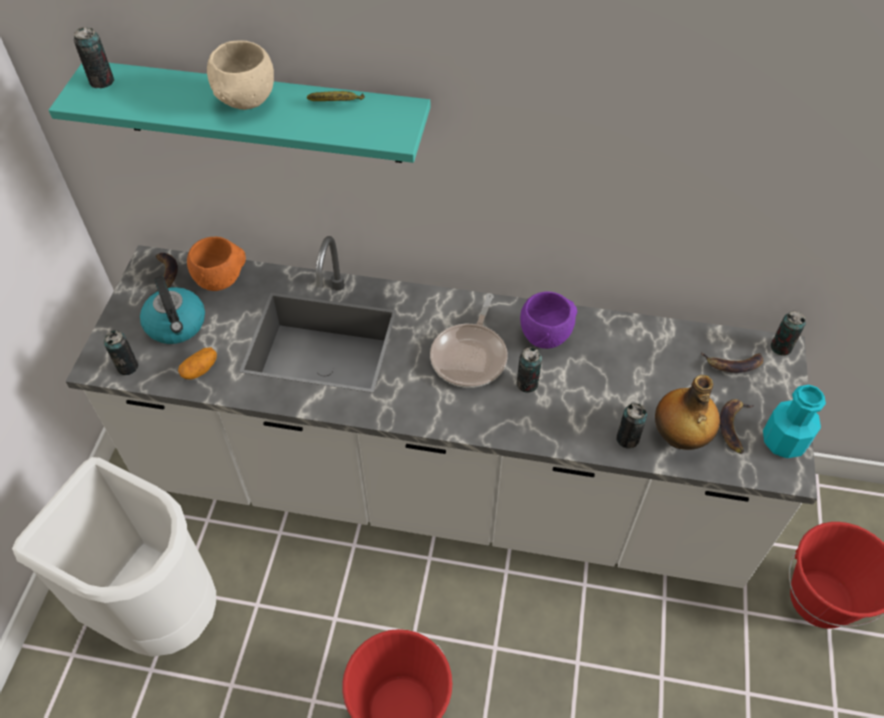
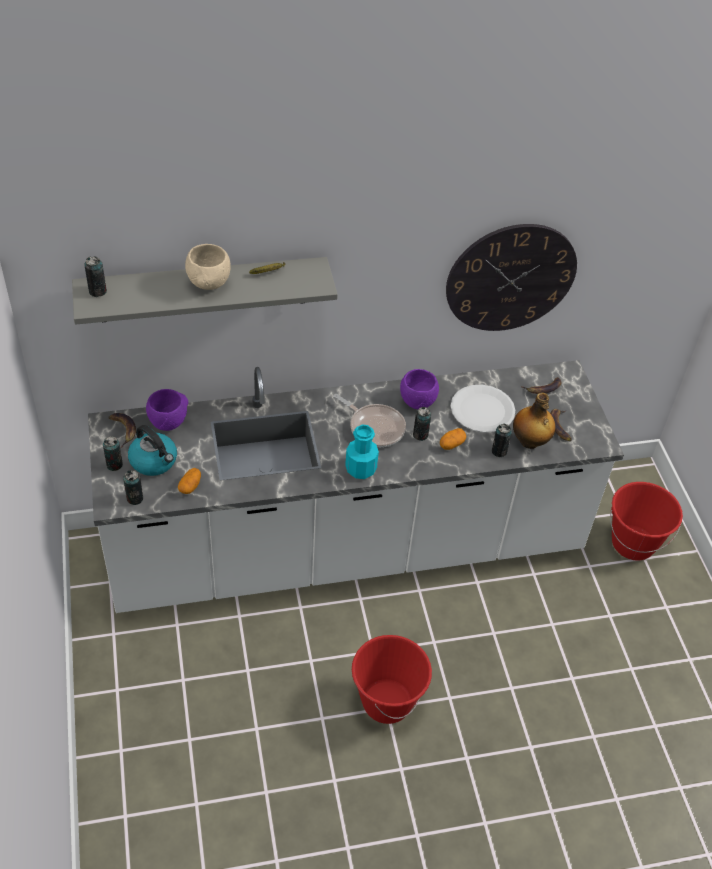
camera: 25 degrees left, 5 degrees down
(160, 610) = (174, 698): white trash can -> none
(221, 281) = (169, 423): orange bowl -> purple bowl
(260, 112) = (203, 289): turquoise shelf -> grey shelf
(470, 356) = (374, 427): frying pan -> frying pan turned 45 degrees counterclockwise
(564, 409) = (451, 444): none -> potato
(630, 372) = (482, 410): none -> white plate
(713, 192) = (510, 278): none -> wall clock
(781, 347) = (568, 370): can -> can (114, 465)
(783, 441) = (592, 427): turquoise bottle -> turquoise bottle (361, 468)

